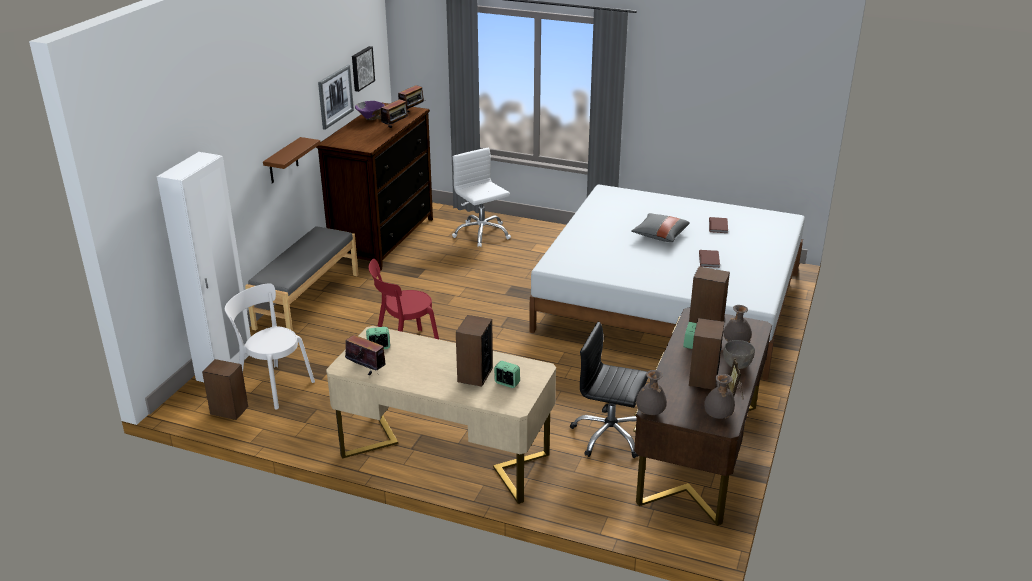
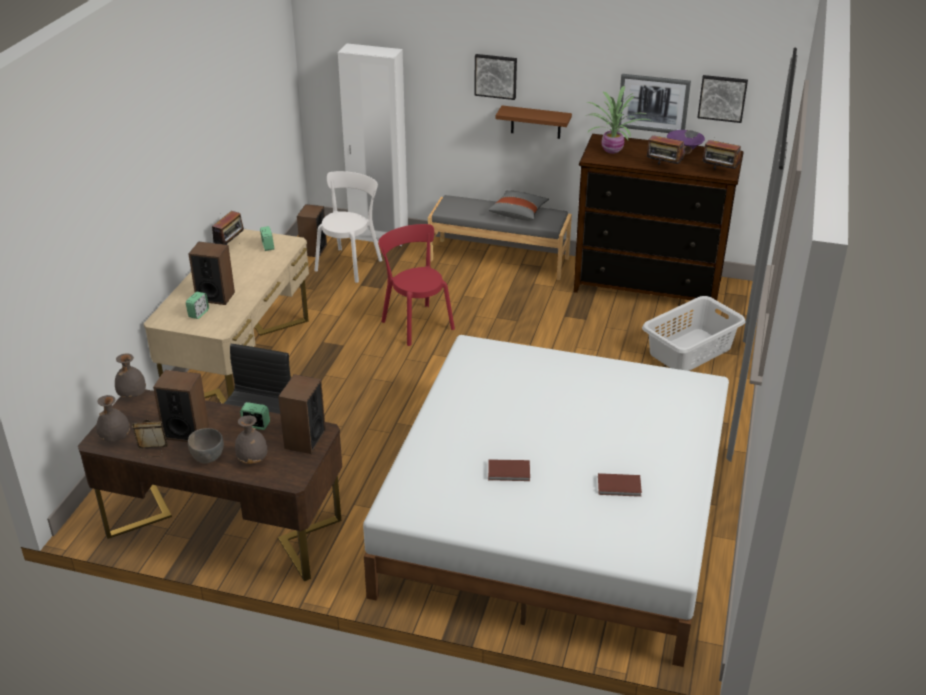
camera: 85 degrees right, 5 degrees up
(255, 135) = (496, 76): none -> picture
(356, 140) = (613, 150): none -> potted plant
(481, 233) = (691, 351): white office chair -> grey laundry basket
(660, 235) = (573, 430): grey pillow -> grey pillow (519, 213)

